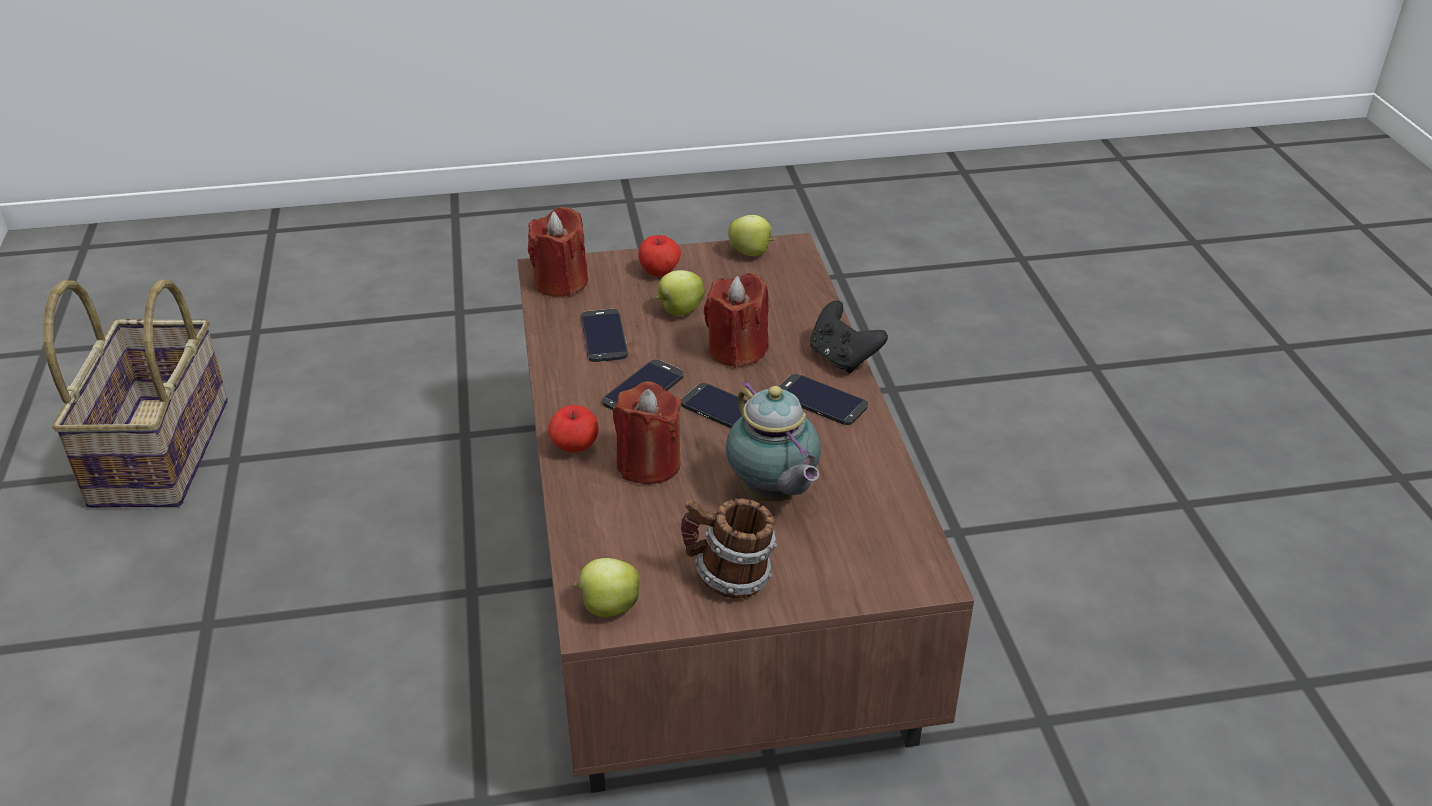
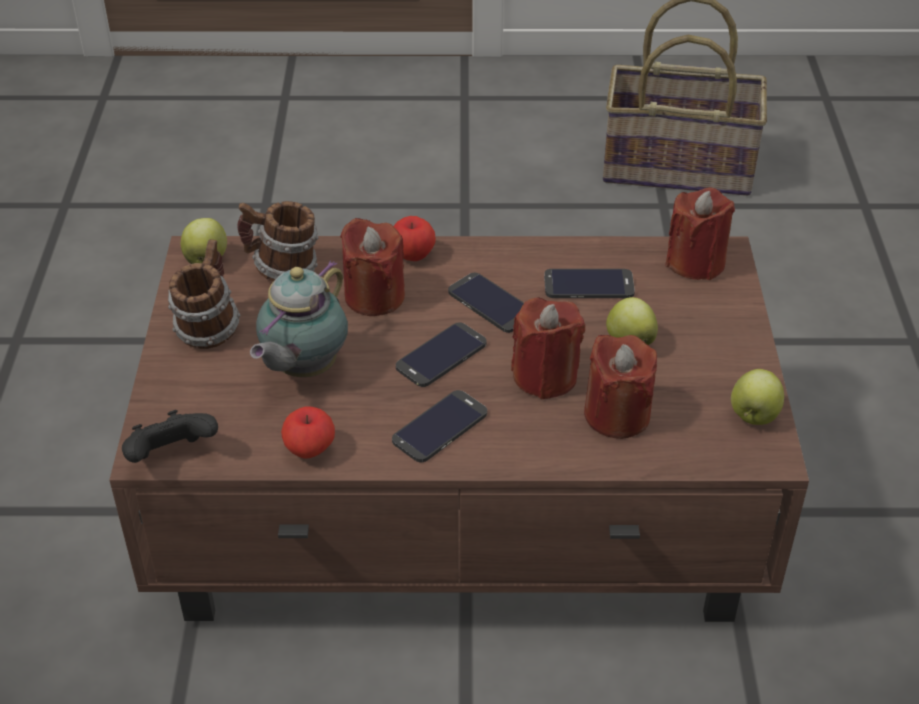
camera: 100 degrees right, 5 degrees up
(617, 539) = (282, 270): none -> mug
(659, 272) = (713, 335): apple -> apple (309, 450)
(772, 312) = (617, 415): none -> red candle
(773, 495) = (303, 369): teapot -> teapot turned 45 degrees counterclockwise
(842, 358) = (514, 459): black game controller -> black game controller (171, 456)

